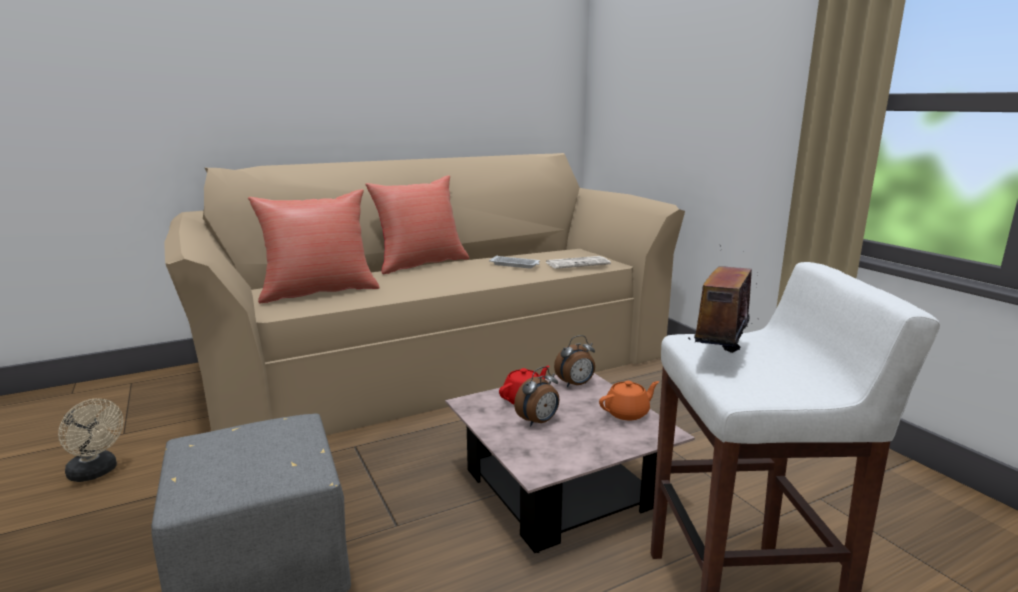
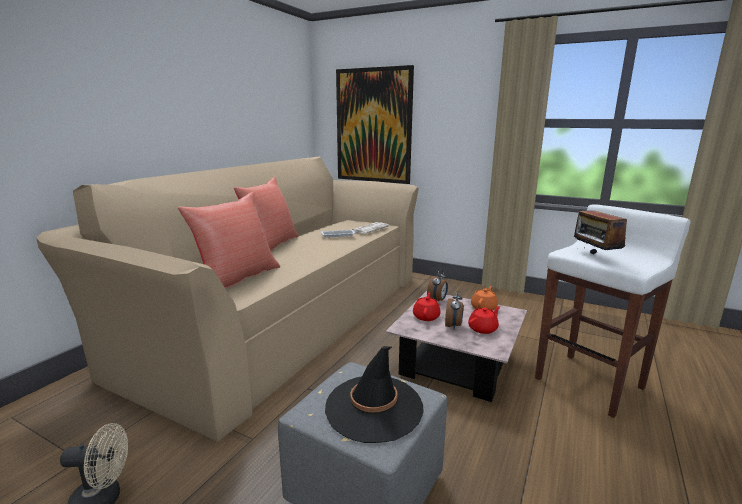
camera: 35 degrees left, 0 degrees up
(242, 462) = (374, 407): none -> black hat
(573, 439) = (483, 329): none -> red teapot
(648, 109) = (373, 126): none -> picture

